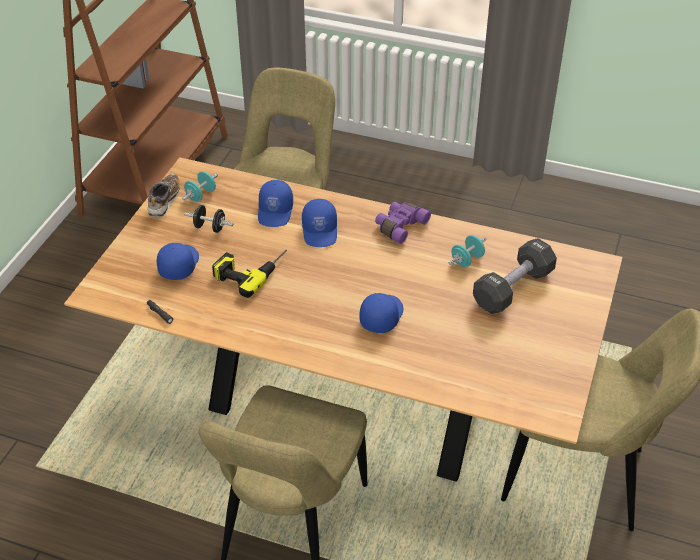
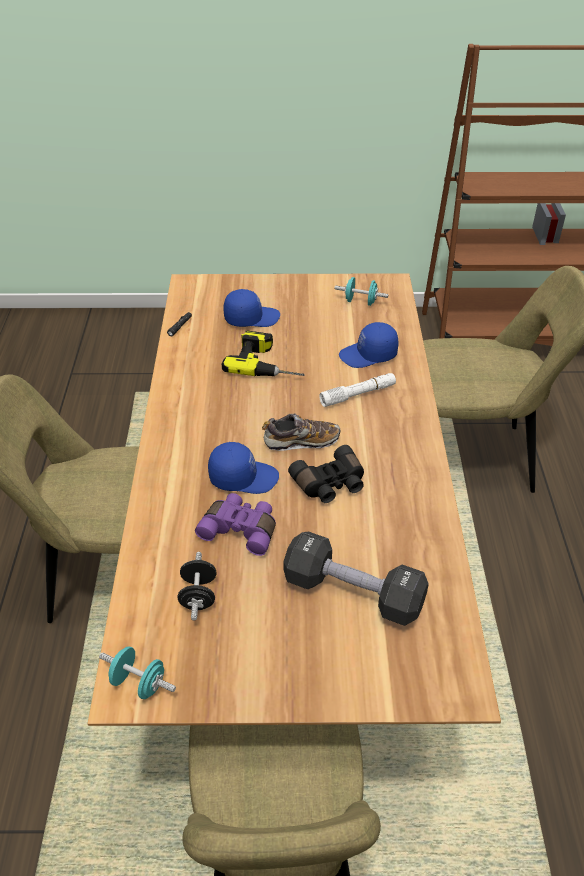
camera: 70 degrees right, 0 degrees up
(164, 201) = (336, 284): shoe -> shoe (301, 441)
(210, 228) = (315, 321): black dumbbell -> black dumbbell (198, 595)
(320, 231) = (358, 395): blue cap -> white flashlight
(399, 226) = (407, 455): purple binoculars -> purple binoculars (241, 529)
(410, 272) = (330, 484): none -> black binoculars
(467, 260) = (382, 532): turquoise dumbbell -> turquoise dumbbell (139, 683)

